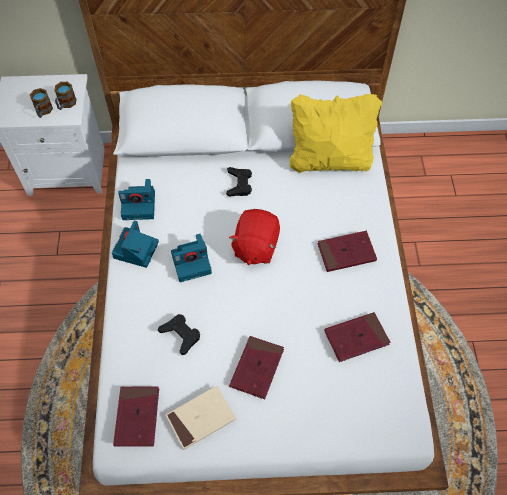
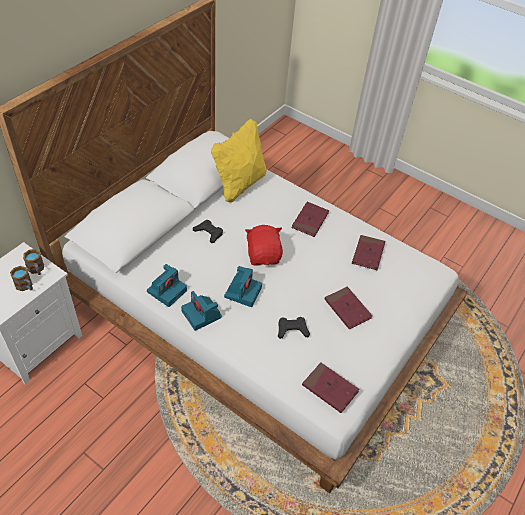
camera: 55 degrees left, 10 degrees down
(201, 418) = (357, 357): beige book -> none
(255, 246) = (264, 255): red plush toy -> red plush toy turned 150 degrees counterclockwise

